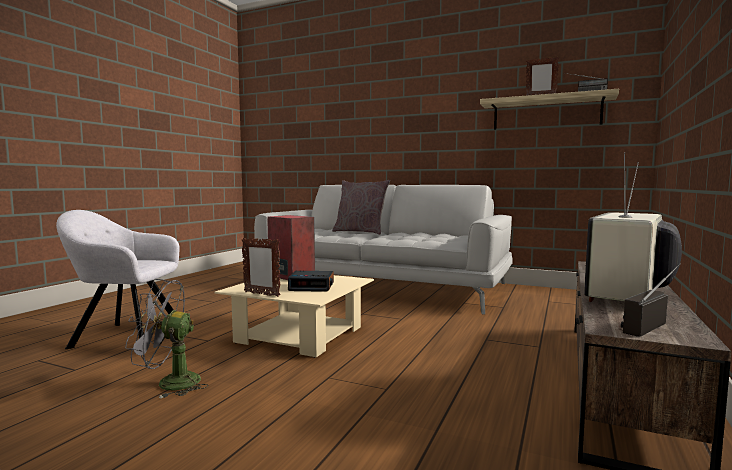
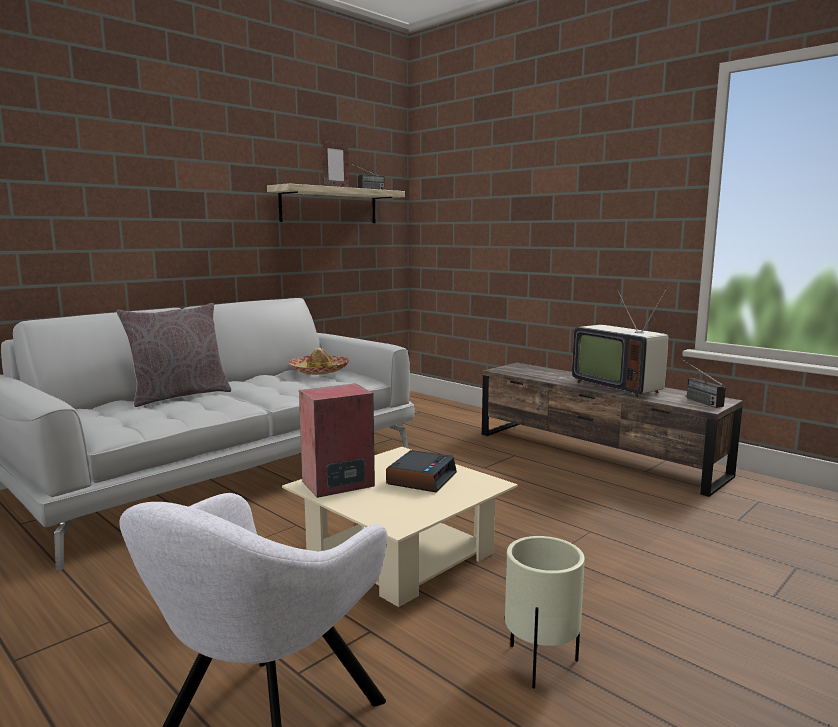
camera: 70 degrees left, 5 degrees up
(169, 383) = (541, 665): grey fan -> beige planter
(261, 294) = (445, 509): picture frame -> none
(451, 235) = (319, 371): none -> hat

